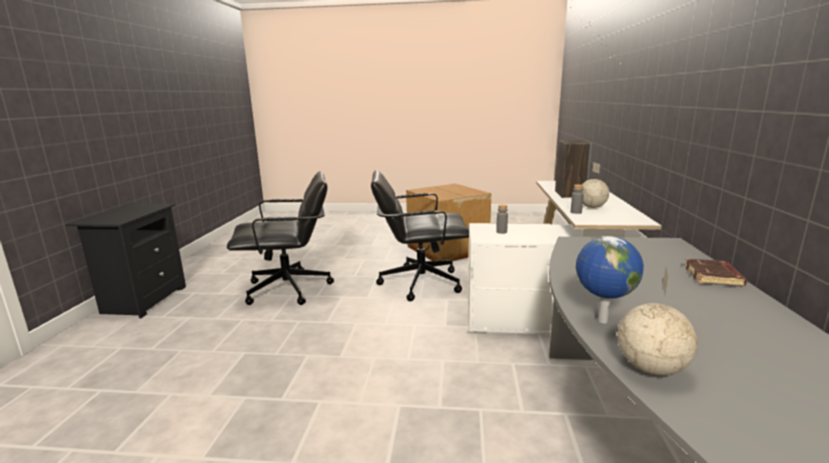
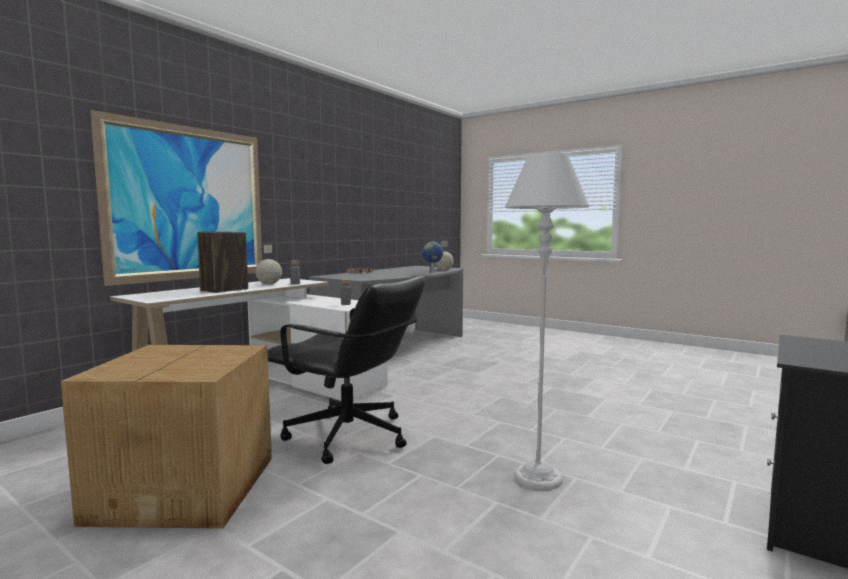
camera: 150 degrees left, 10 degrees down
(289, 289) = (537, 477): black office chair -> grey floor lamp
(626, 112) = (189, 203): none -> picture

